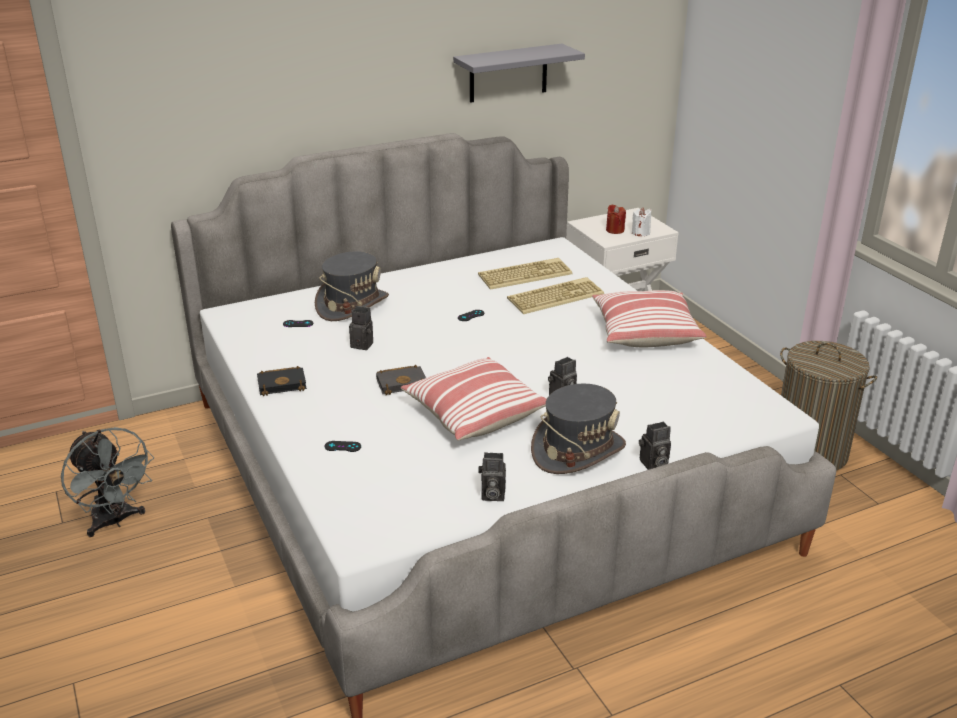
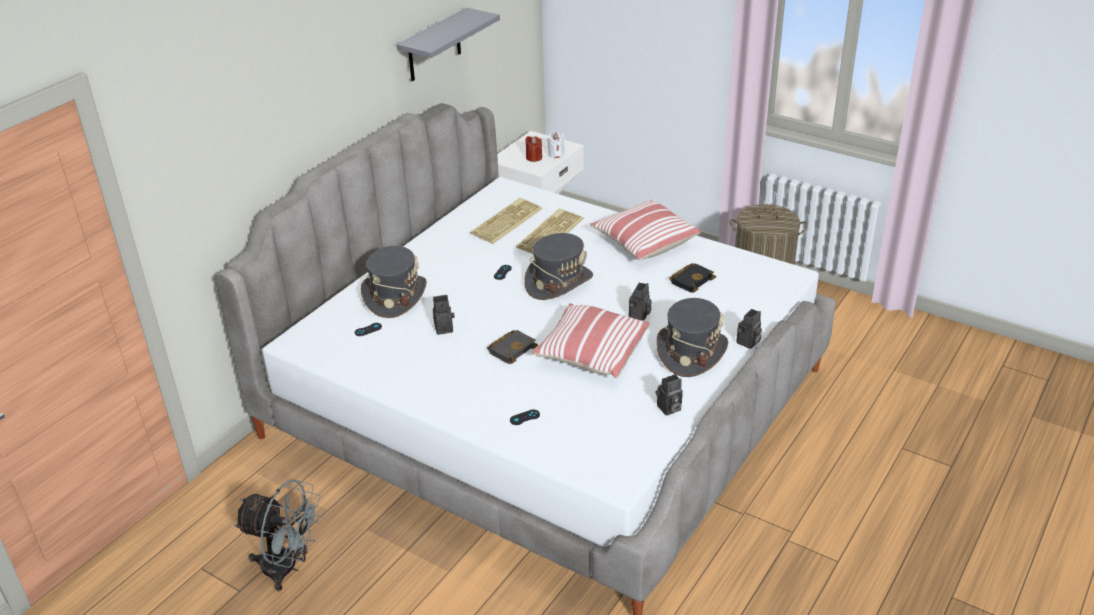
camera: 30 degrees left, 5 degrees up
(283, 384) = (418, 386): black book -> black book (691, 280)
(514, 341) = (558, 282): none -> grey hat

